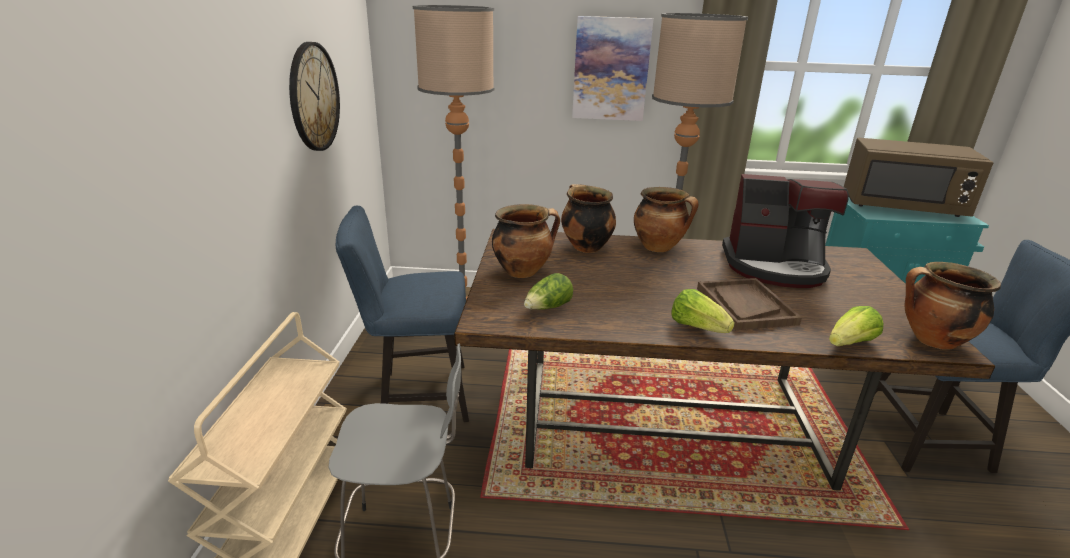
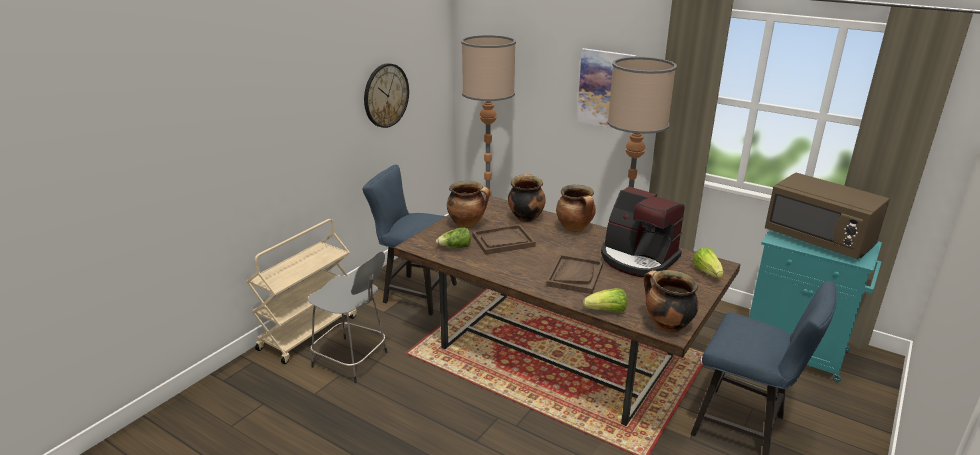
camera: 30 degrees right, 0 degrees up
(599, 283) = (503, 241): none -> brown tray
(697, 327) = (525, 278): lettuce -> lettuce (707, 272)

